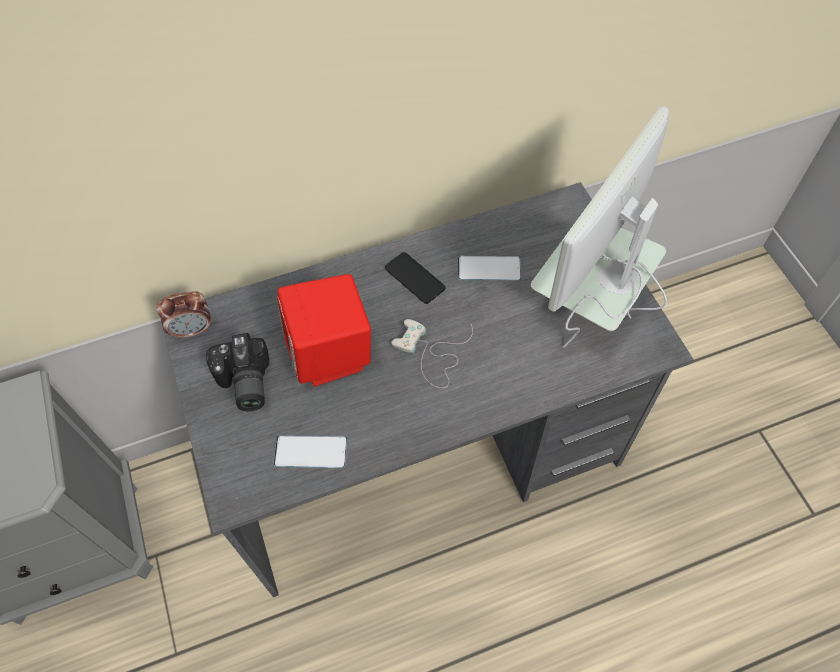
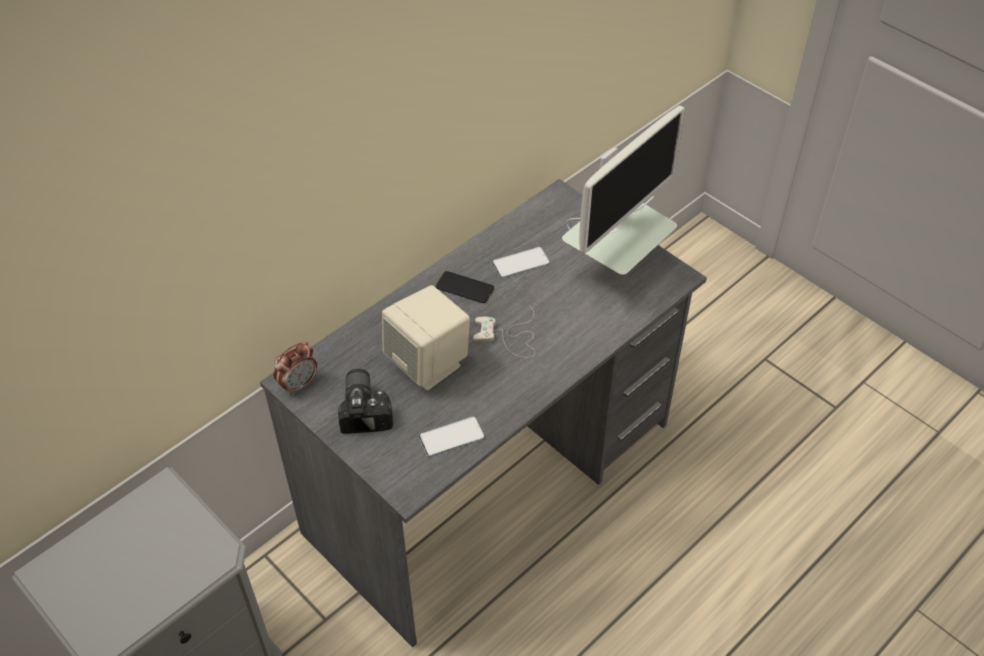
camera: 25 degrees left, 10 degrees down
(243, 384) = (366, 408): camera -> camera turned 150 degrees counterclockwise
(332, 354) = (428, 363): red speaker -> beige speaker
(590, 307) = (613, 265): monitor -> monitor turned 150 degrees counterclockwise

